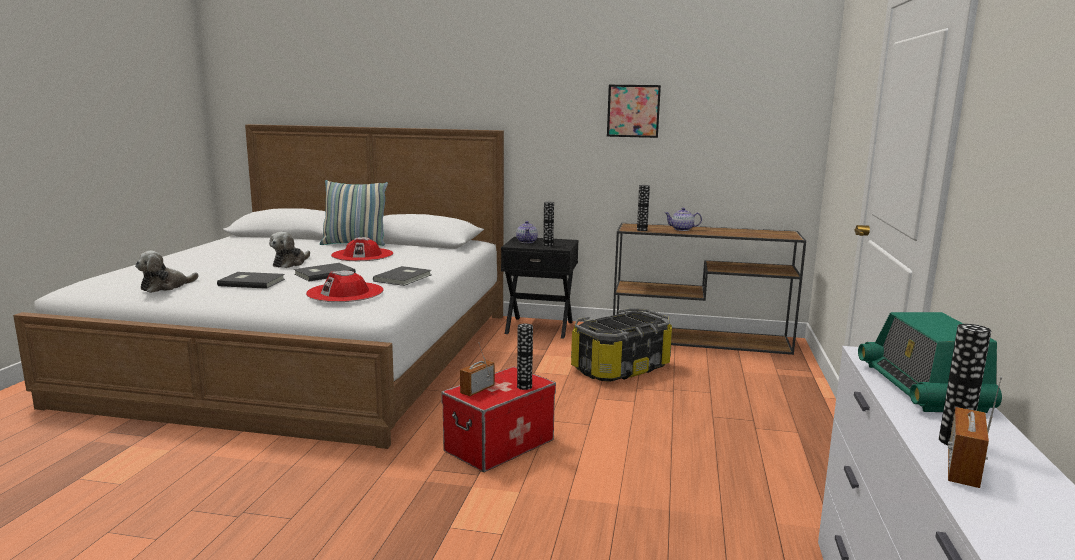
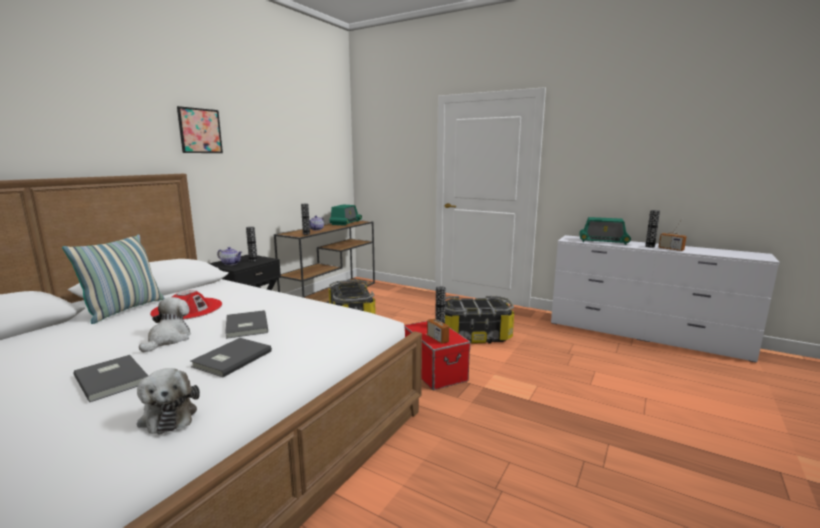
camera: 70 degrees left, 0 degrees up
(290, 263) = (168, 339): plush toy -> plush toy turned 120 degrees counterclockwise
(345, 292) = (328, 321): red hat -> none
(404, 278) = (302, 301): grey book -> grey book (113, 378)
(633, 111) = (269, 154): picture -> picture (200, 131)
(654, 462) = (474, 336): none -> storage box
(759, 232) = (346, 223): none -> radio

